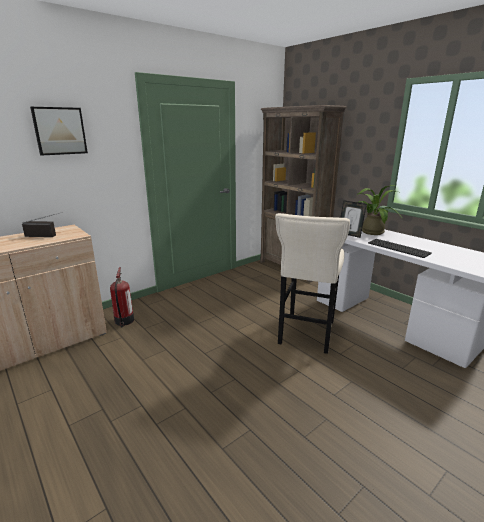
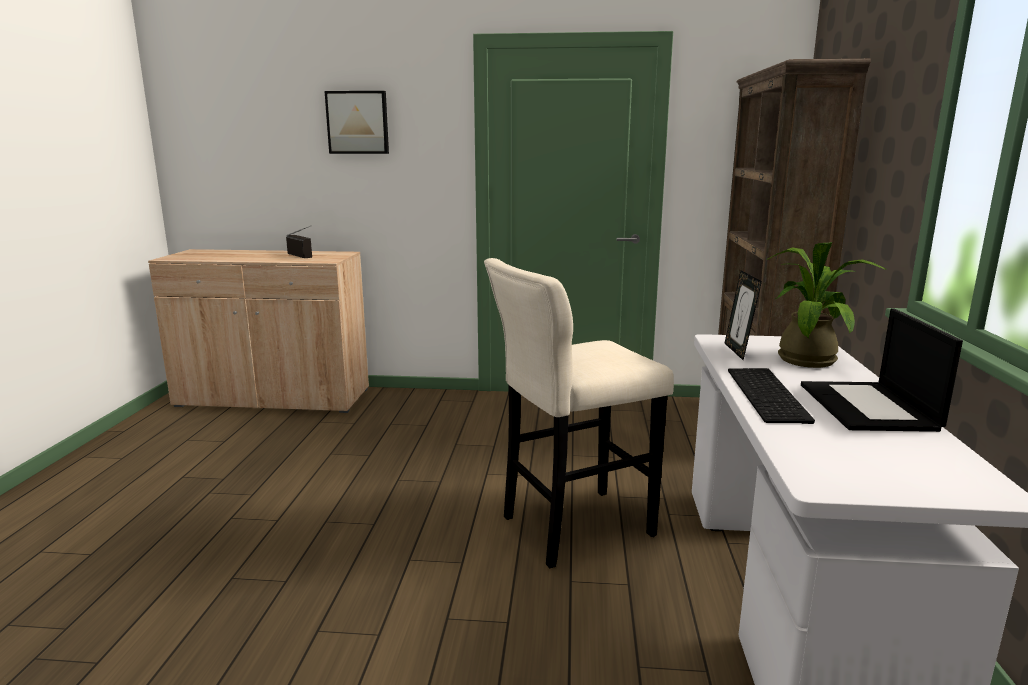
camera: 45 degrees right, 5 degrees down
(124, 321) = (385, 408): fire extinguisher -> none
(424, 243) = (869, 407): none -> laptop

